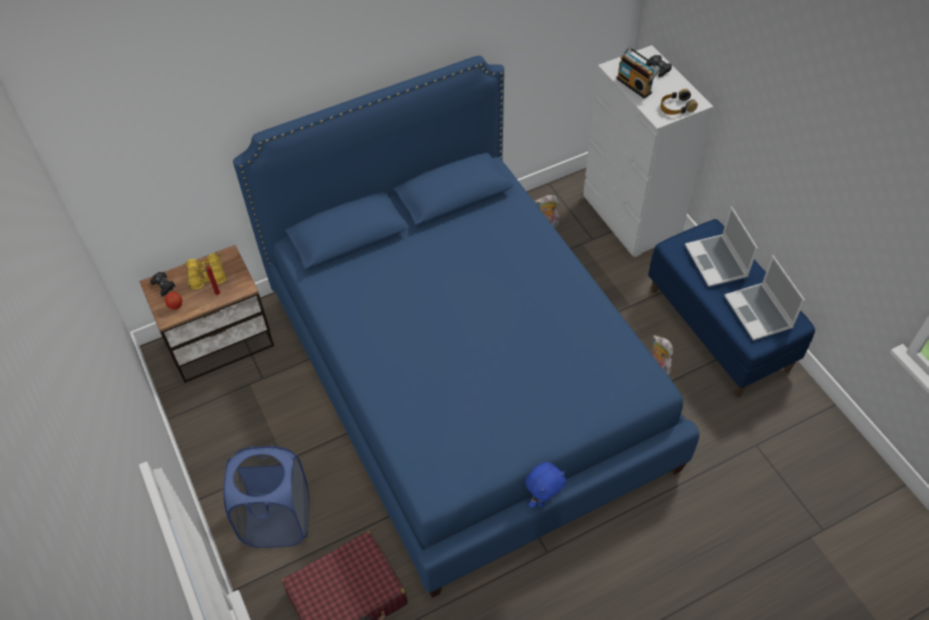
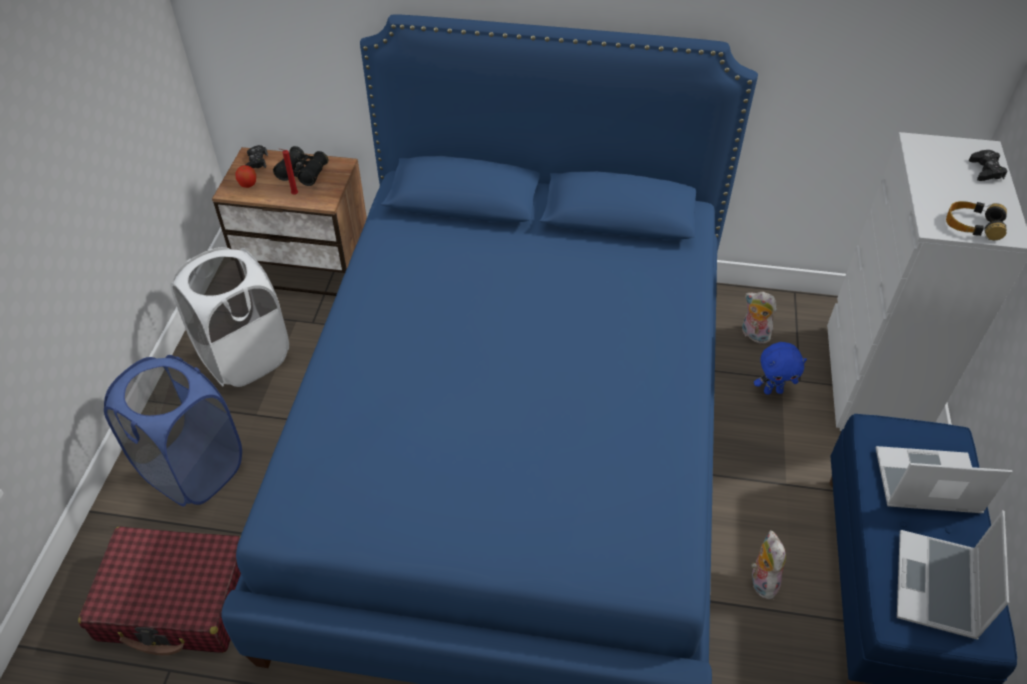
camera: 35 degrees right, 5 degrees down
(206, 276) = (302, 173): yellow binoculars -> black binoculars
(238, 429) = (245, 357): none -> white laundry basket
(543, 499) = (426, 631): blue plush toy -> blue plush toy (773, 390)
(635, 85) = (932, 175): radio -> none
(717, 262) = (925, 483): laptop -> laptop turned 75 degrees clockwise

